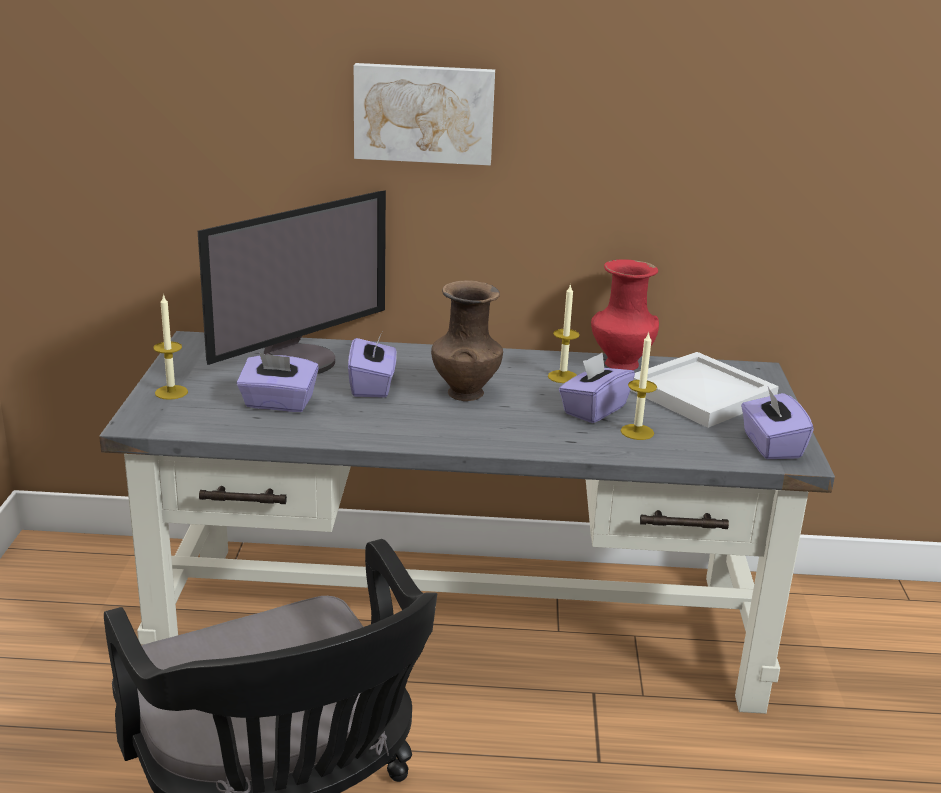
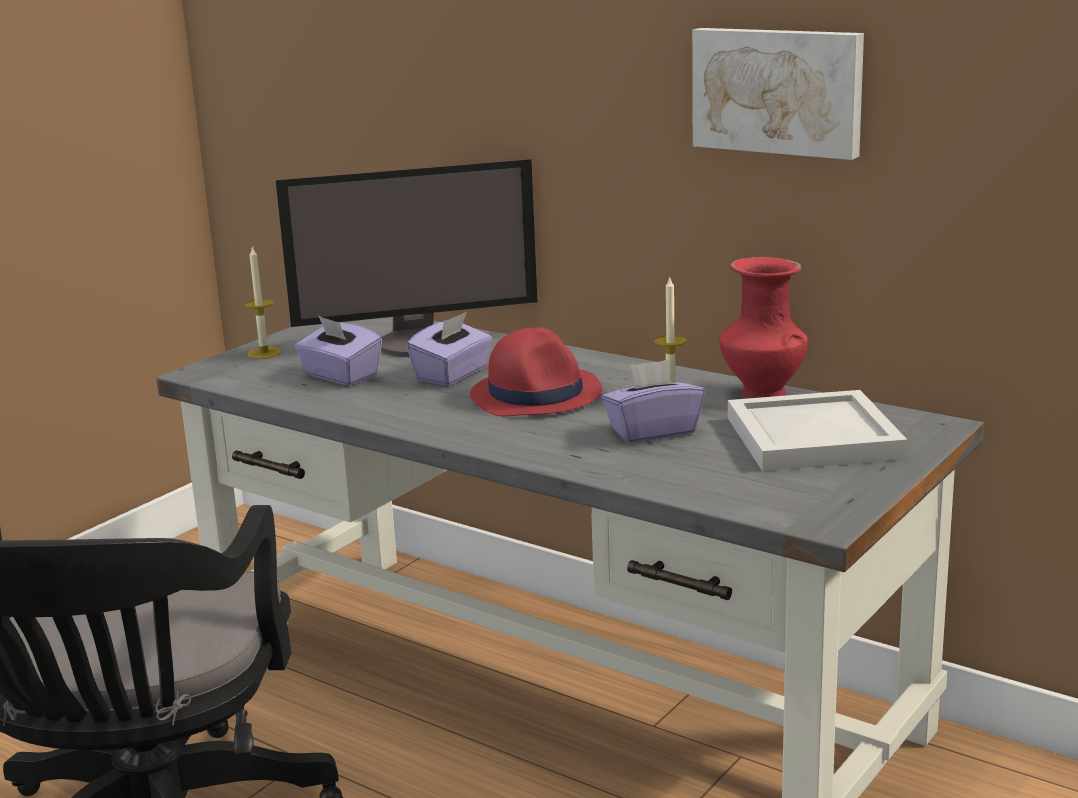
camera: 35 degrees right, 5 degrees down
(424, 113) = (561, 68): picture -> picture (778, 90)
(465, 392) = (536, 394): brown vase -> red hat
(637, 432) = (667, 460): candle -> none
(770, 445) = (812, 502): purple tissue box -> none

